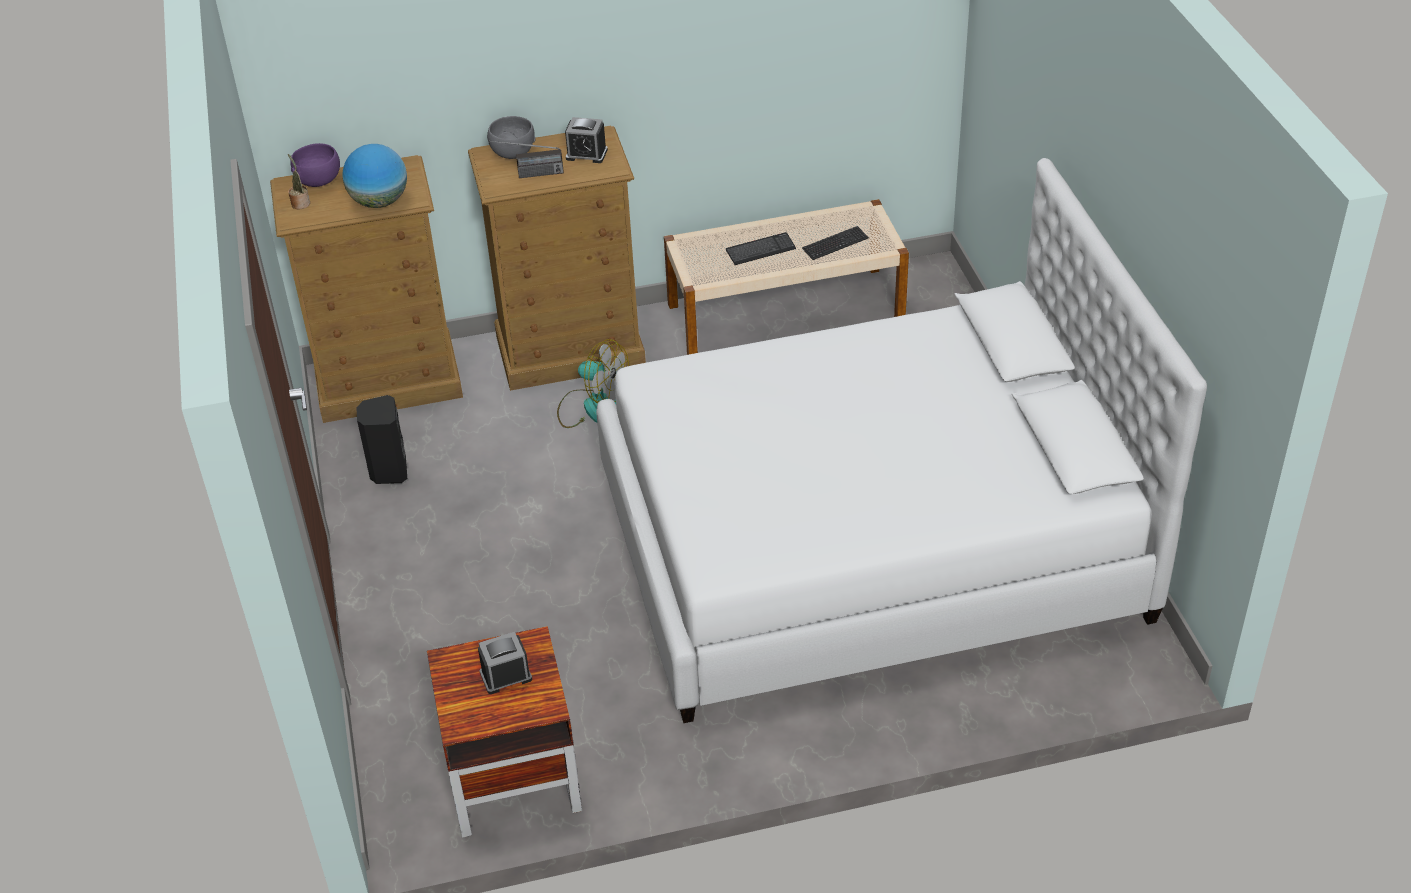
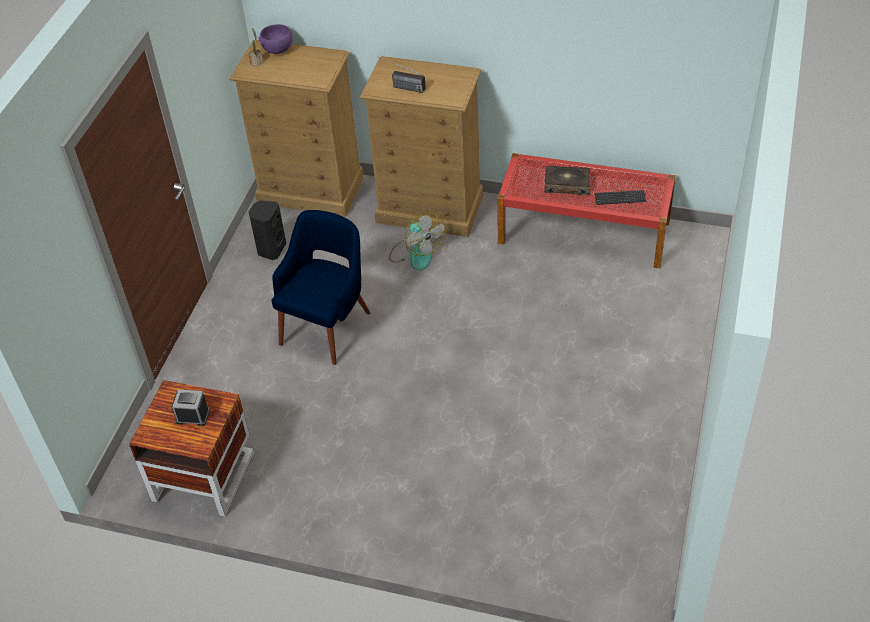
camera: 30 degrees right, 5 degrees up
(379, 202) = (300, 76): globe -> none
(512, 153) = (403, 68): grey bowl -> none
(541, 534) = (327, 326): none -> blue armchair
(586, 154) = (447, 84): alarm clock -> none
(760, 250) = (567, 185): keyboard -> book
(785, 311) = (584, 232): beige bench -> red bench
(869, 544) = (519, 419): white bed -> none

